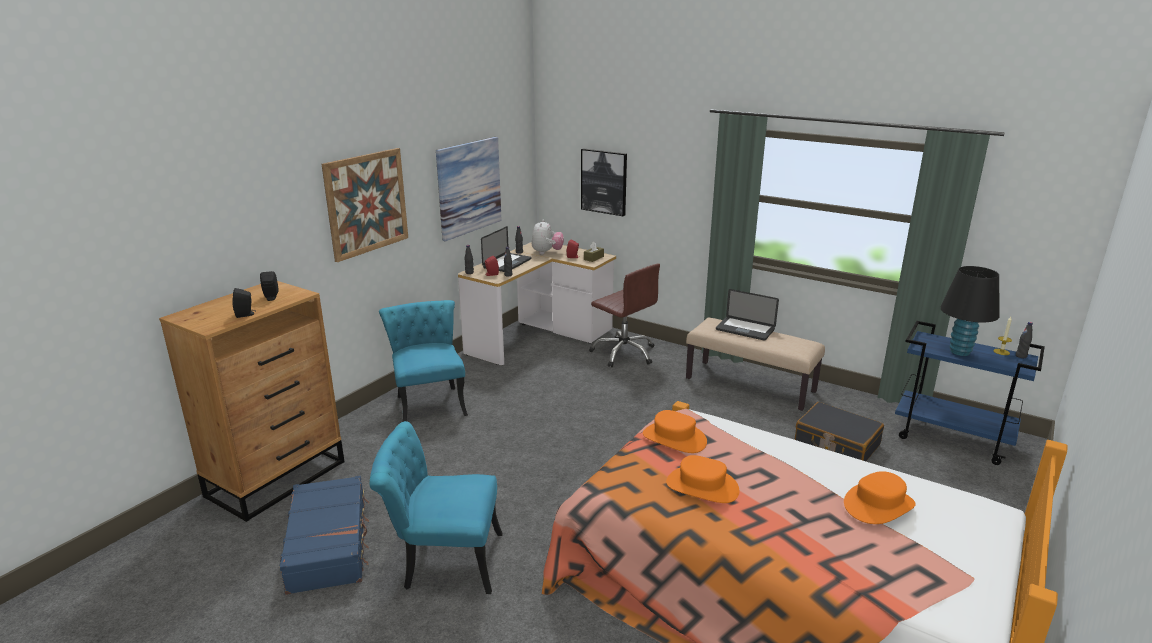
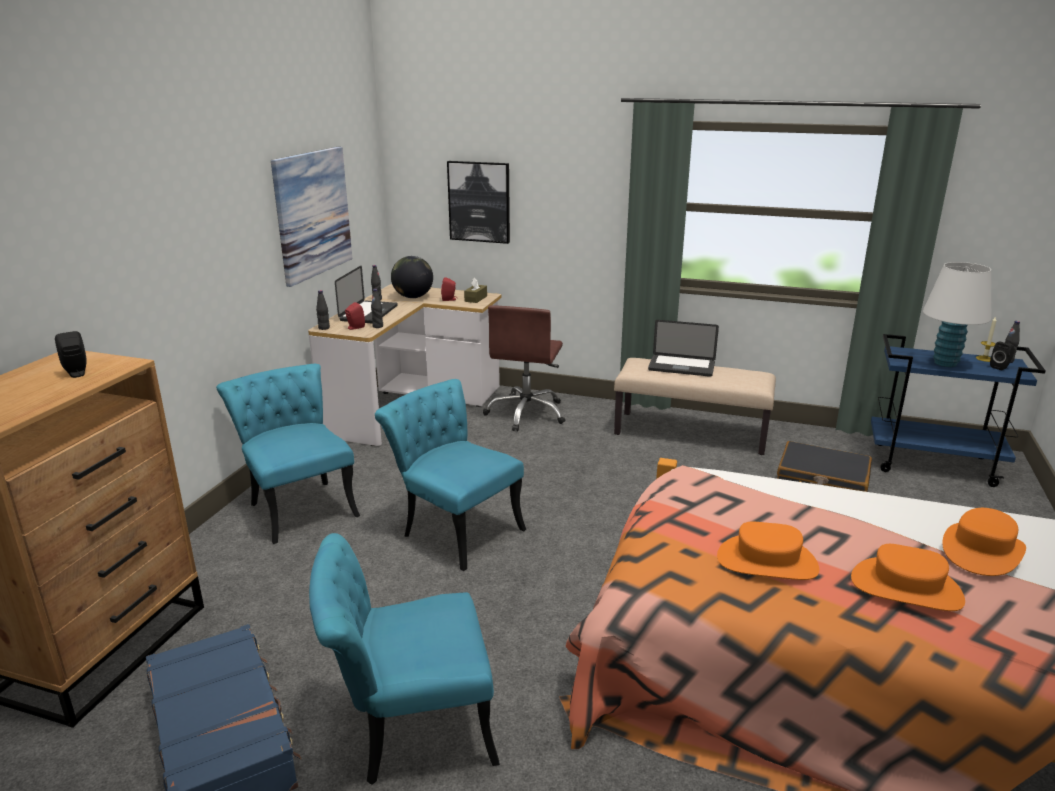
camera: 15 degrees left, 0 degrees up
(245, 315) = (45, 401): black speaker -> black speaker (1000, 367)
(366, 203) = (189, 232): picture -> none
(530, 434) = (454, 529): none -> turquoise chair
(547, 252) = (413, 297): plush toy -> globe
(624, 353) = (526, 413): brown office chair -> brown office chair turned 75 degrees clockwise
(674, 438) = (693, 505): orange hat -> orange hat (906, 588)
(960, 352) = (945, 363): black table lamp -> white table lamp

